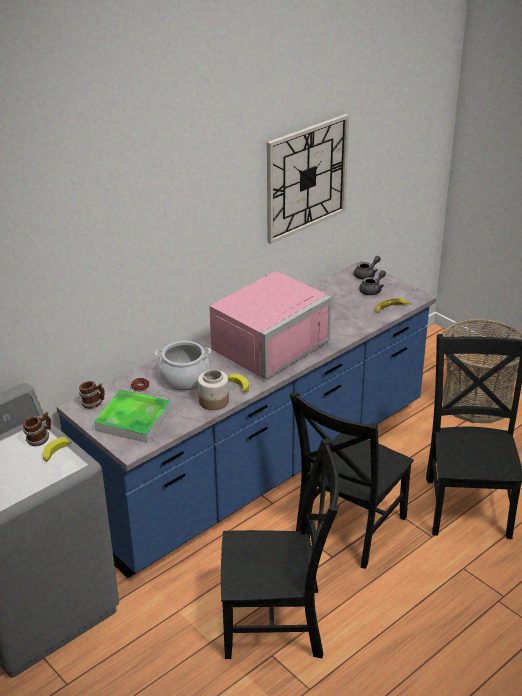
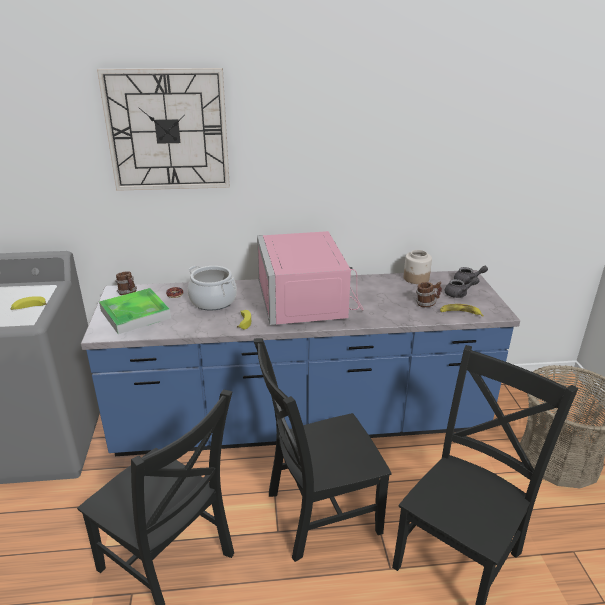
camera: 35 degrees right, 5 degrees down
(39, 439) = (37, 295): mug -> mug (426, 304)
(214, 401) = (209, 326): jar -> jar (416, 278)
(265, 344) = (309, 301): pink microwave -> pink microwave turned 90 degrees clockwise
(306, 178) = (414, 158): wall clock -> wall clock (167, 130)

